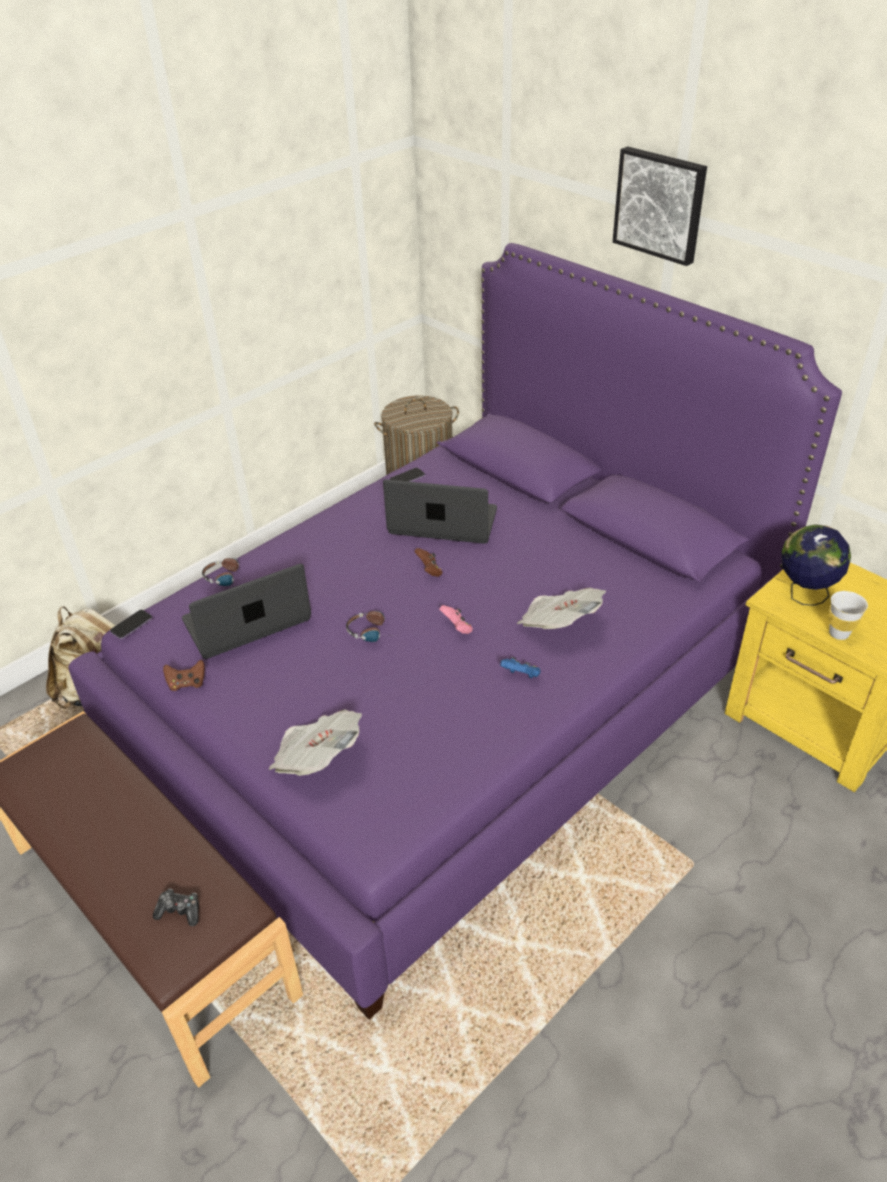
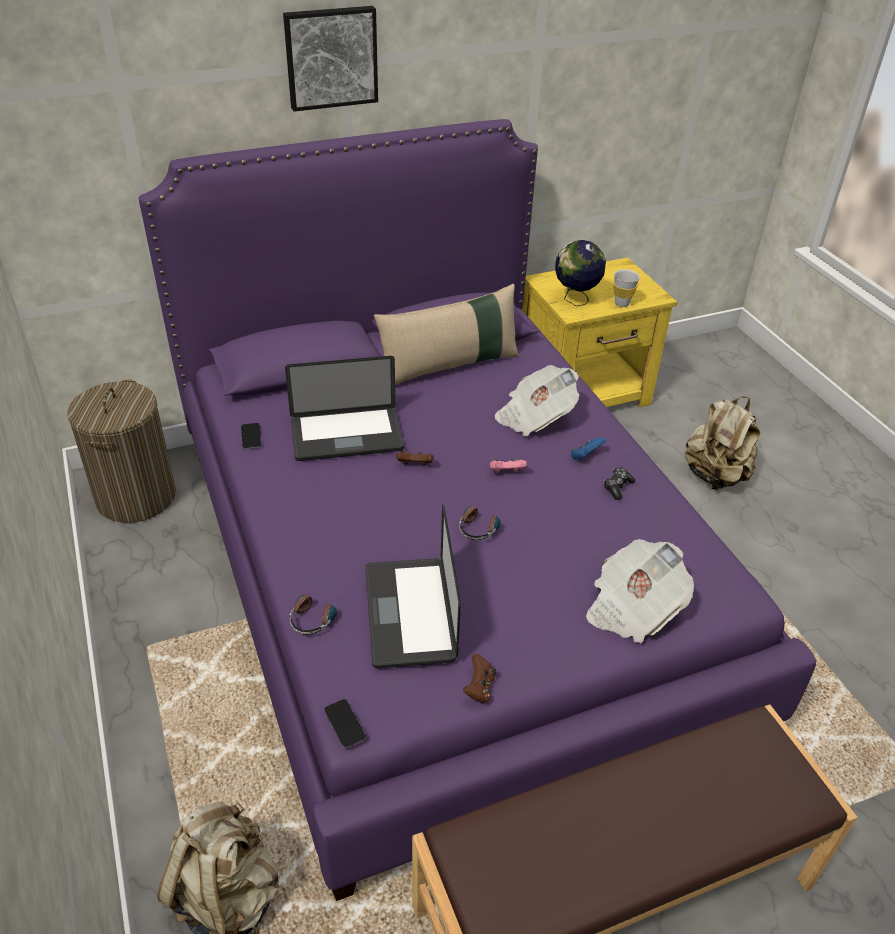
camera: 70 degrees left, 0 degrees up
(180, 911) = (751, 777): game controller -> game controller (617, 487)
(443, 522) = (346, 436): laptop -> laptop turned 135 degrees counterclockwise
(597, 546) = (449, 366): none -> beige pillow
(766, 891) = (715, 476): none -> beige backpack

